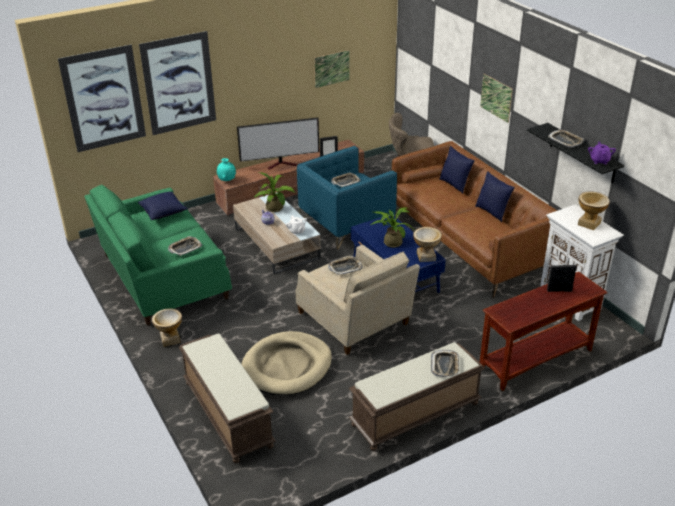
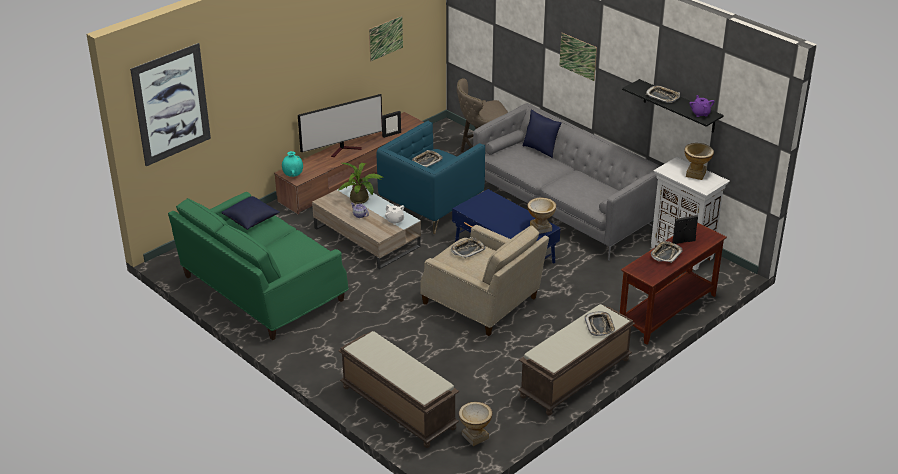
camera: 15 degrees left, 0 degrees up
(170, 339) = (304, 349): vase -> vase (475, 436)
(179, 83) = (242, 77): picture -> none
(185, 248) = (296, 253): tray -> tray (666, 254)
(287, 366) = (435, 356): beige dog bed -> none
(391, 242) = (500, 218): potted plant -> none
(468, 242) = (564, 208): brown sofa -> grey sofa
(492, 212) = (588, 174): blue pillow -> none

